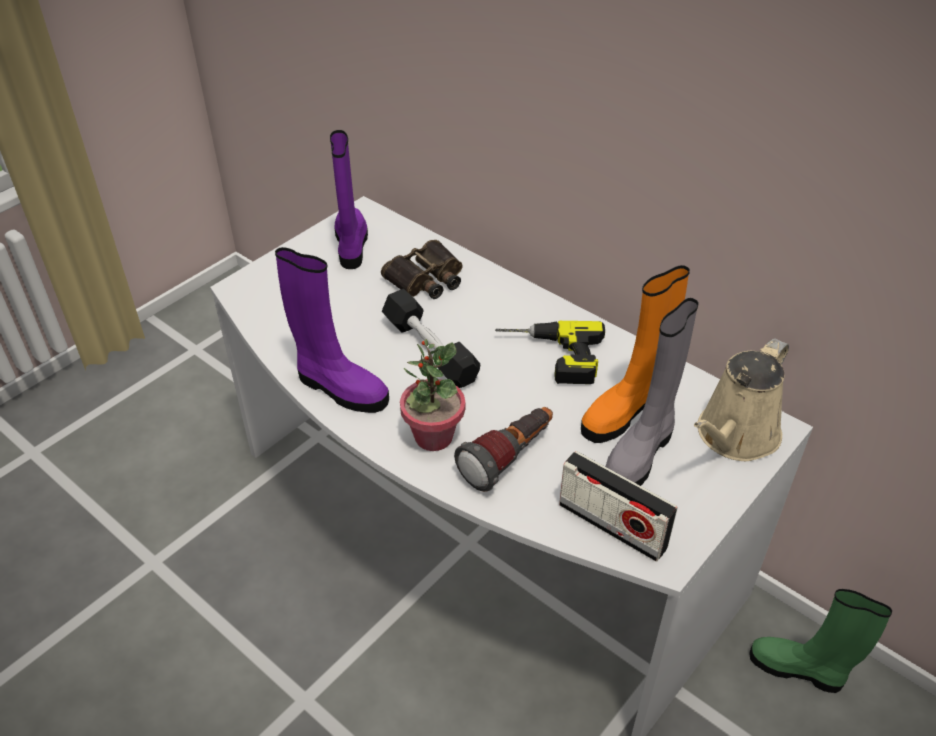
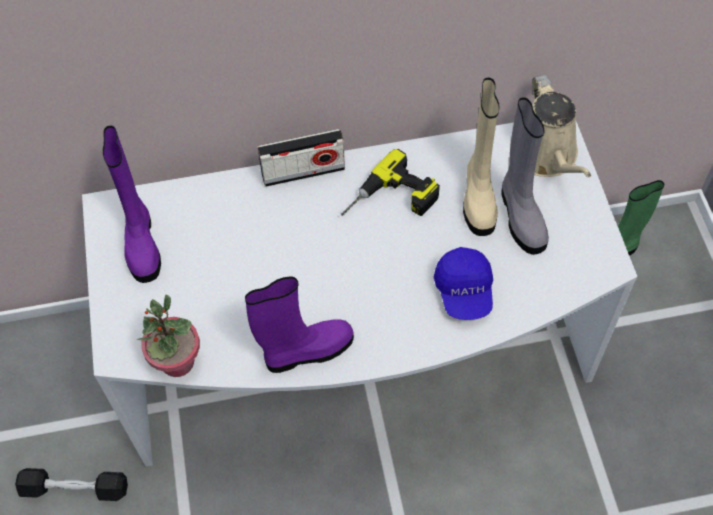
camera: 50 degrees left, 15 degrees up
(351, 245) = (141, 243): purple boot -> purple boot turned 135 degrees counterclockwise
(427, 279) = (235, 219): binoculars -> none
(430, 350) = (317, 268): black dumbbell -> black dumbbell (75, 489)
(433, 437) = (406, 322): potted plant -> potted plant (177, 362)
(509, 459) = (464, 291): flashlight -> blue cap
(612, 526) = (564, 274): radio -> radio (303, 172)
(625, 412) = (478, 197): orange boot -> beige boot

